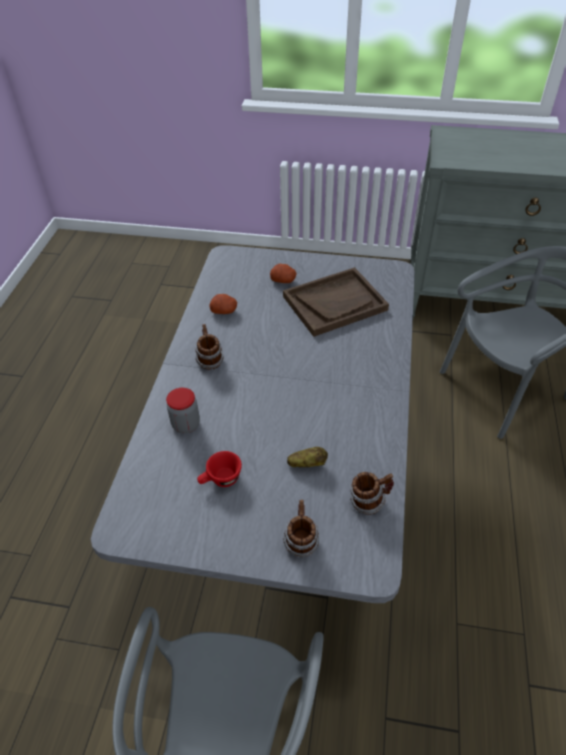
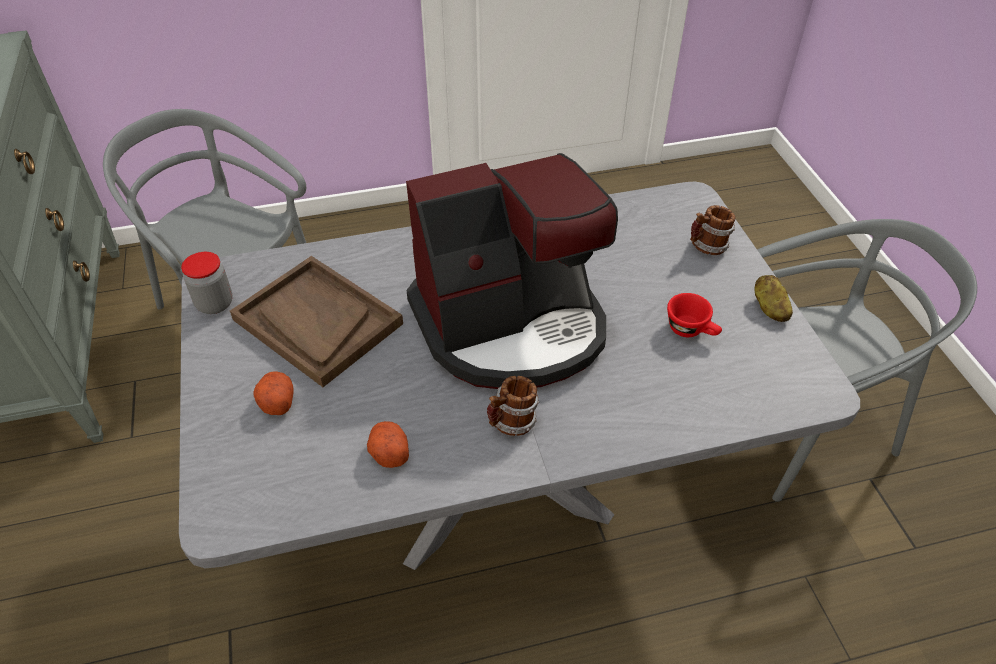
camera: 115 degrees left, 0 degrees up
(186, 424) = (641, 398): jar -> jar (215, 304)
(283, 384) = (512, 326): none -> coffee machine
(307, 464) = (616, 268): potato -> potato (769, 308)
(369, 501) = (627, 215): mug -> none

